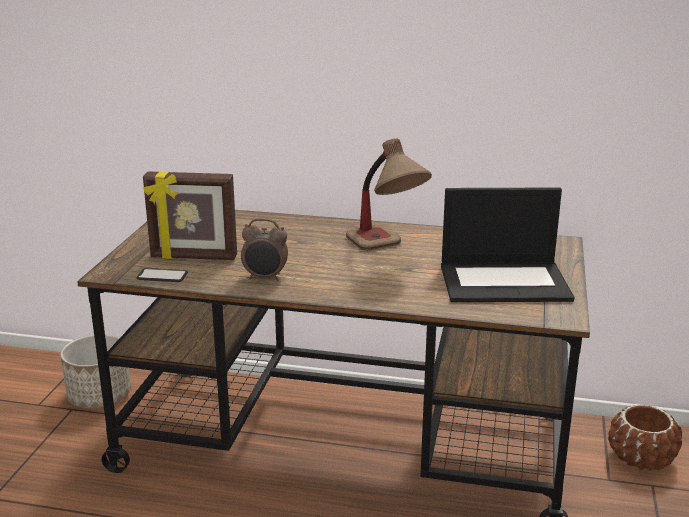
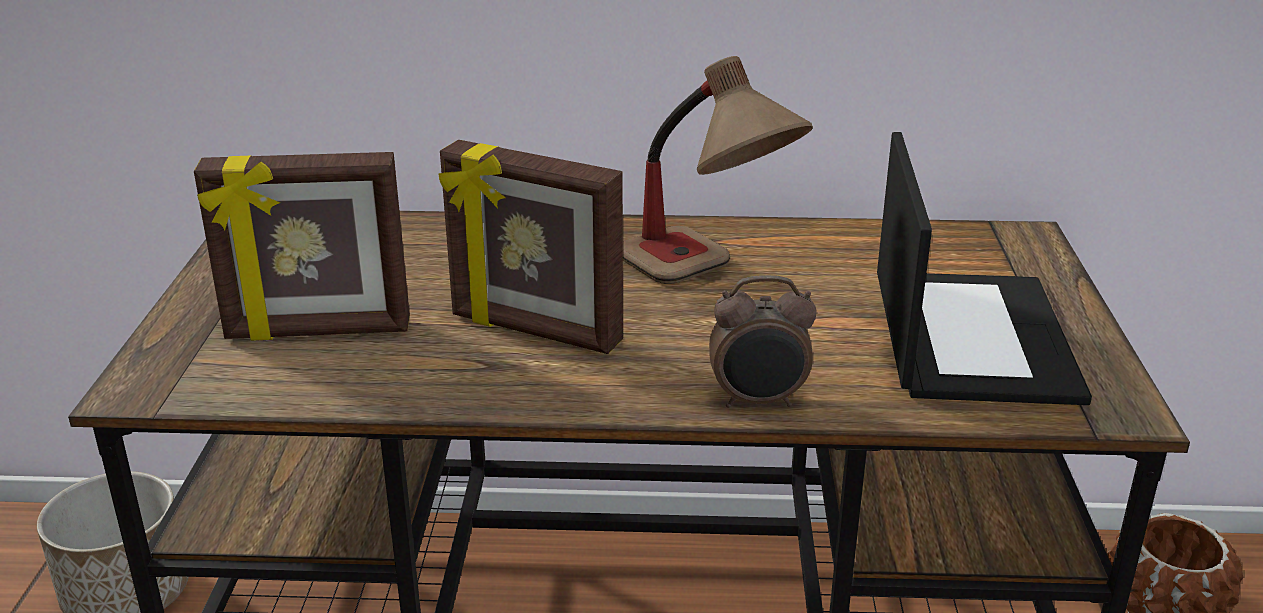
camera: 10 degrees left, 5 degrees up
(162, 276) = (260, 385): phone -> none
(265, 278) = (486, 370): alarm clock -> alarm clock (758, 401)
(293, 264) = (534, 331): none -> picture frame
(505, 282) = (969, 335): laptop -> laptop turned 75 degrees counterclockwise

